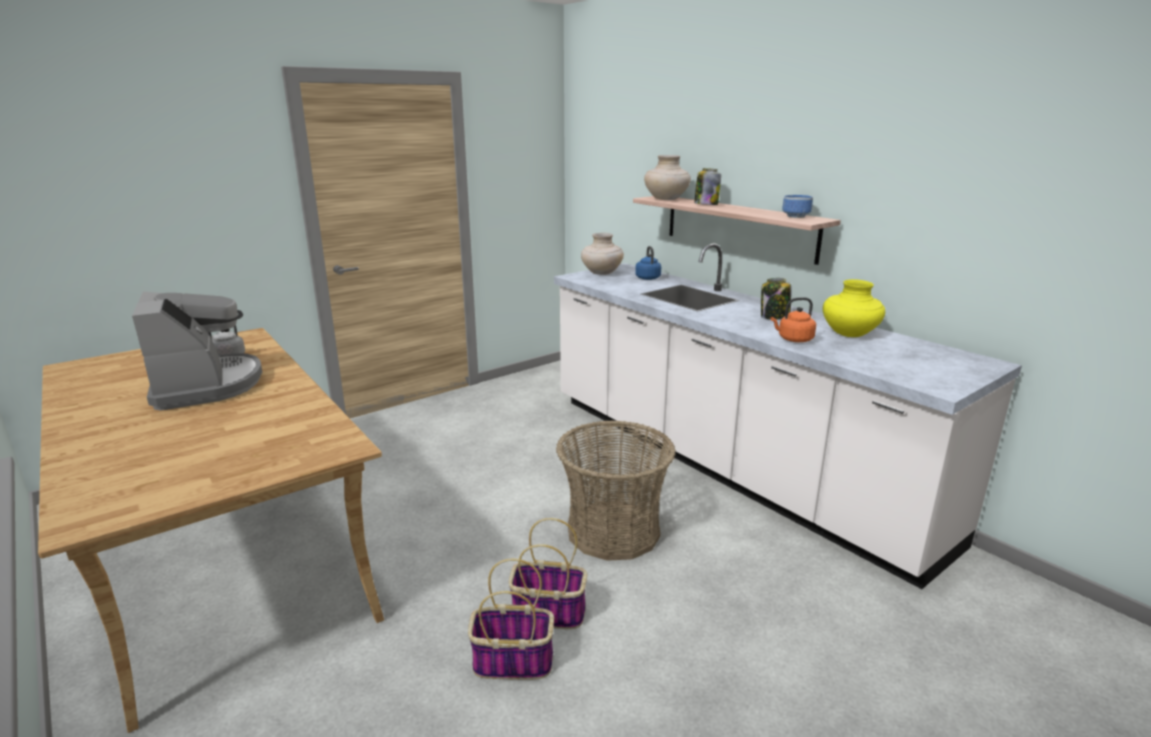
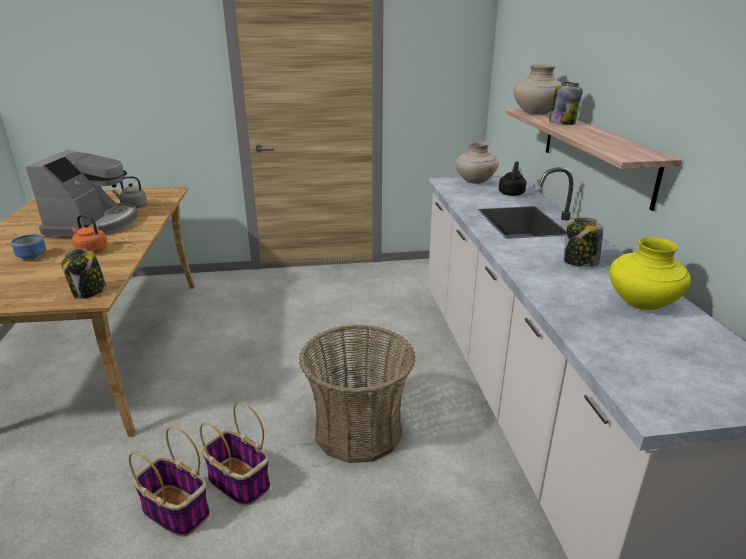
camera: 30 degrees right, 5 degrees up
(333, 445) = (89, 292): none -> jar
(647, 278) = (511, 193): blue kettle -> black kettle
(793, 339) = (559, 294): orange kettle -> orange kettle (91, 250)
(794, 216) = (628, 148): bowl -> bowl (31, 256)

